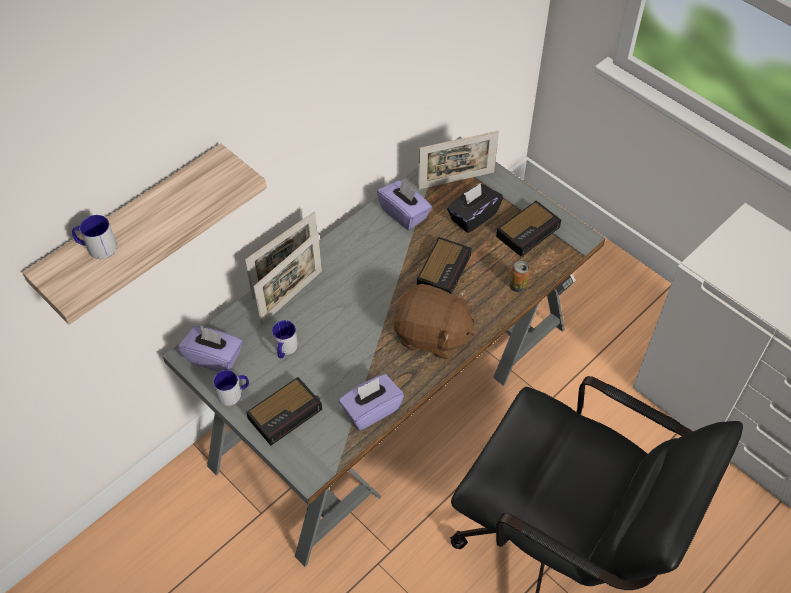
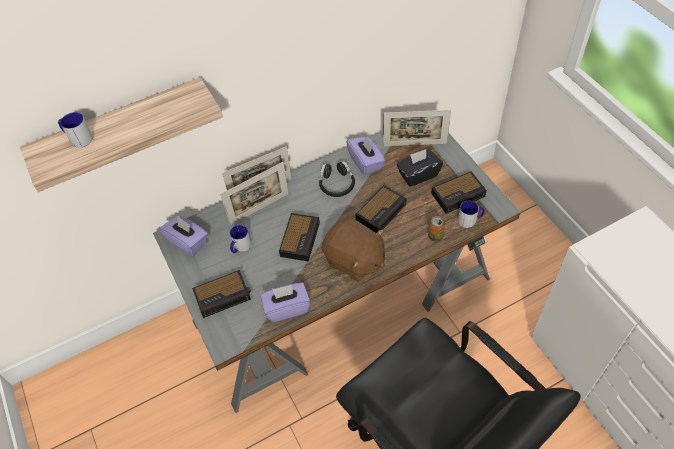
camera: 20 degrees right, 0 degrees up
(234, 393) = (191, 272): mug -> mug (470, 220)
(357, 322) = (300, 238): none -> alarm clock
(377, 247) = (336, 184): none -> black headphones

